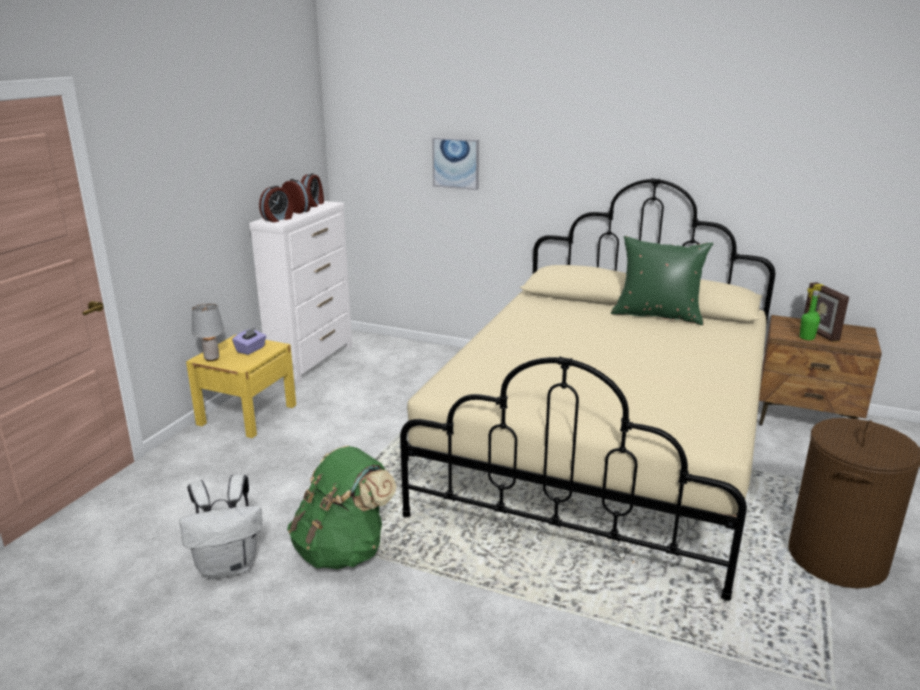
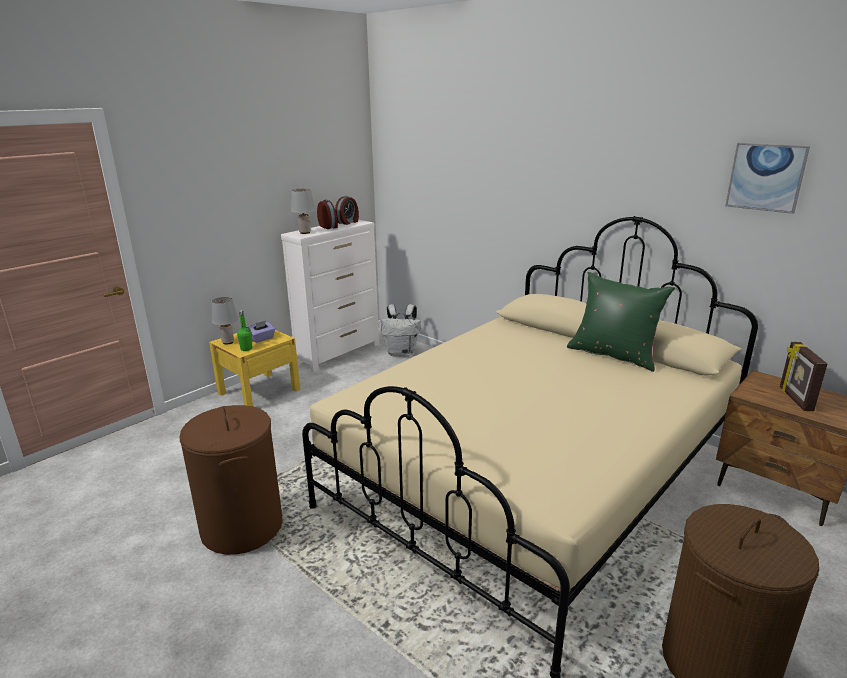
camera: 20 degrees right, 0 degrees up
(229, 566) = (151, 519): white backpack -> white backpack (401, 353)
(278, 219) = (305, 232): alarm clock -> grey table lamp
(343, 550) = (242, 527): green backpack -> brown laundry basket
(456, 163) = (466, 193): picture -> picture (766, 177)
(806, 338) = (775, 402): green bottle -> green bottle (246, 348)

